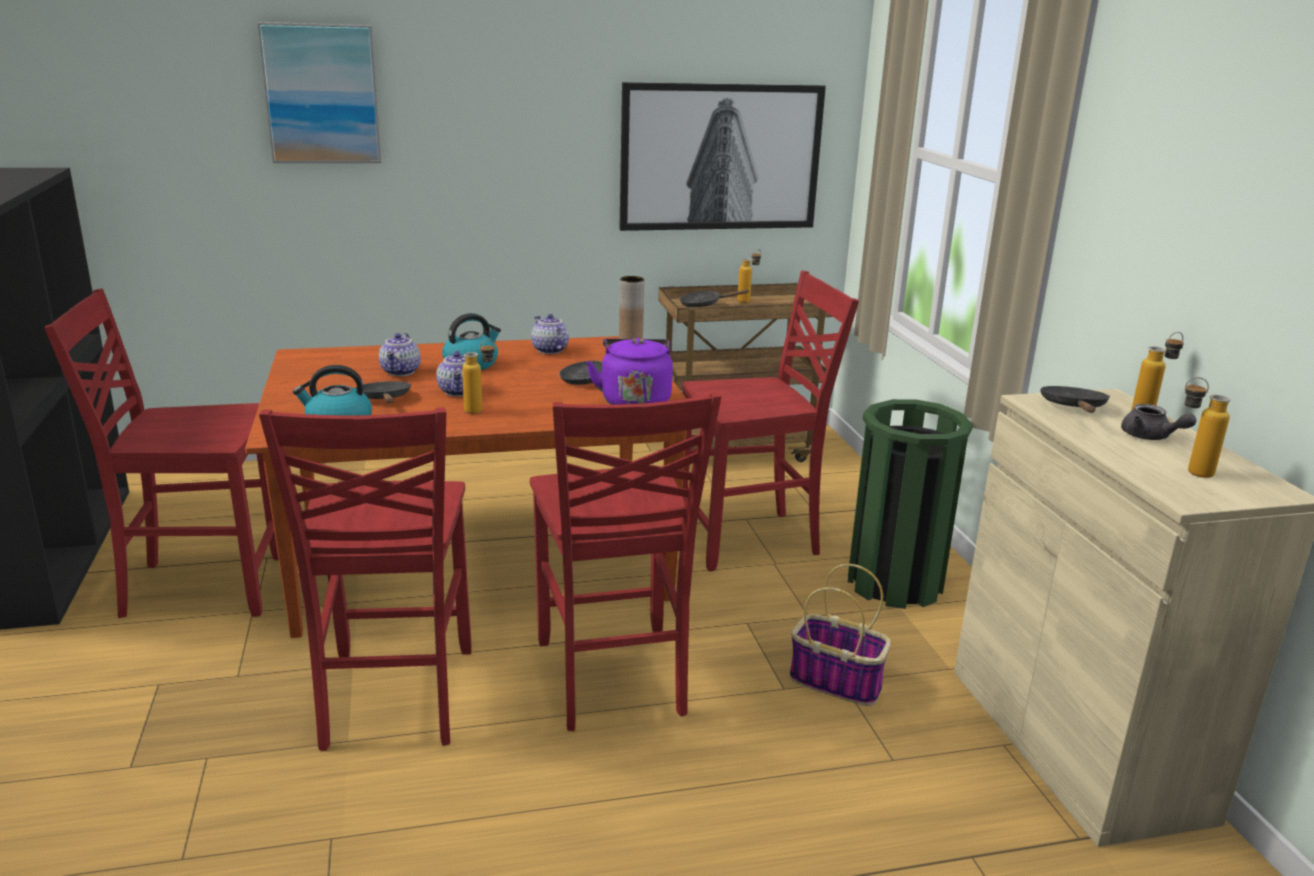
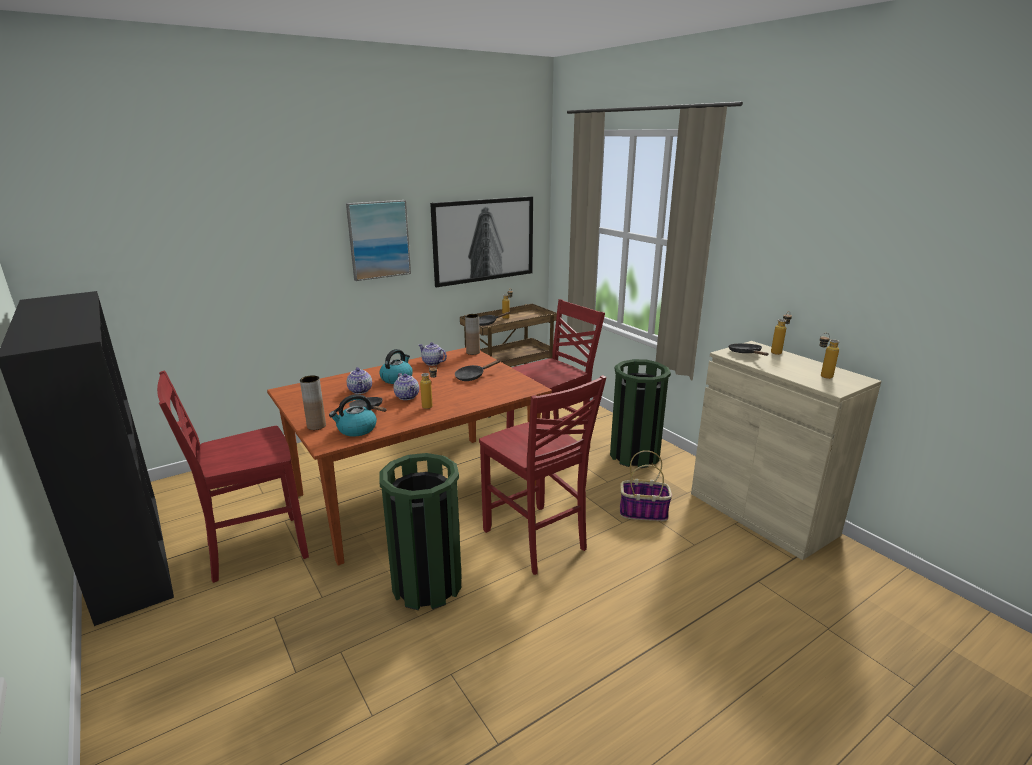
camera: 20 degrees left, 0 degrees up
(289, 408) = (316, 426): none -> brown vase
(321, 94) = (255, 225): picture -> picture (379, 239)
(394, 699) = (427, 584): red chair -> green trash can
(634, 401) = (508, 385): purple kettle -> none
(1150, 437) = (790, 363): grey teapot -> none

